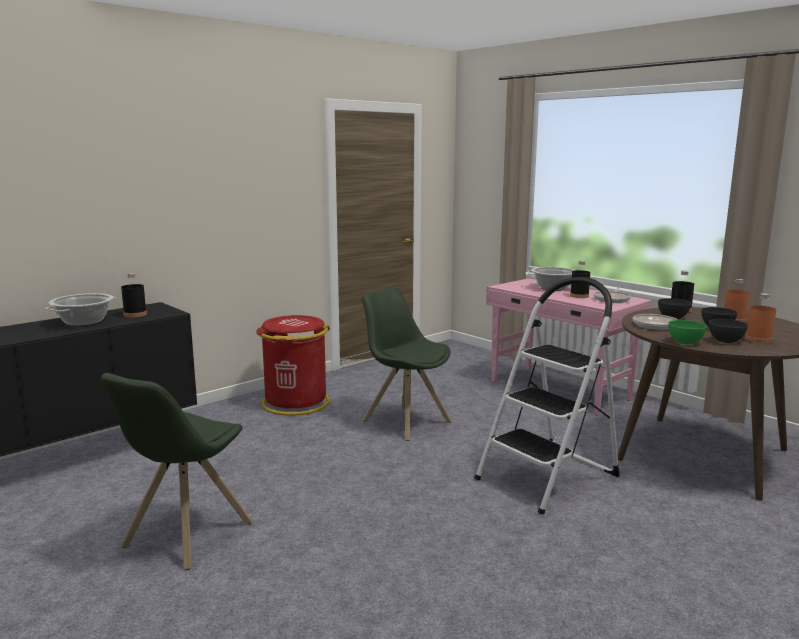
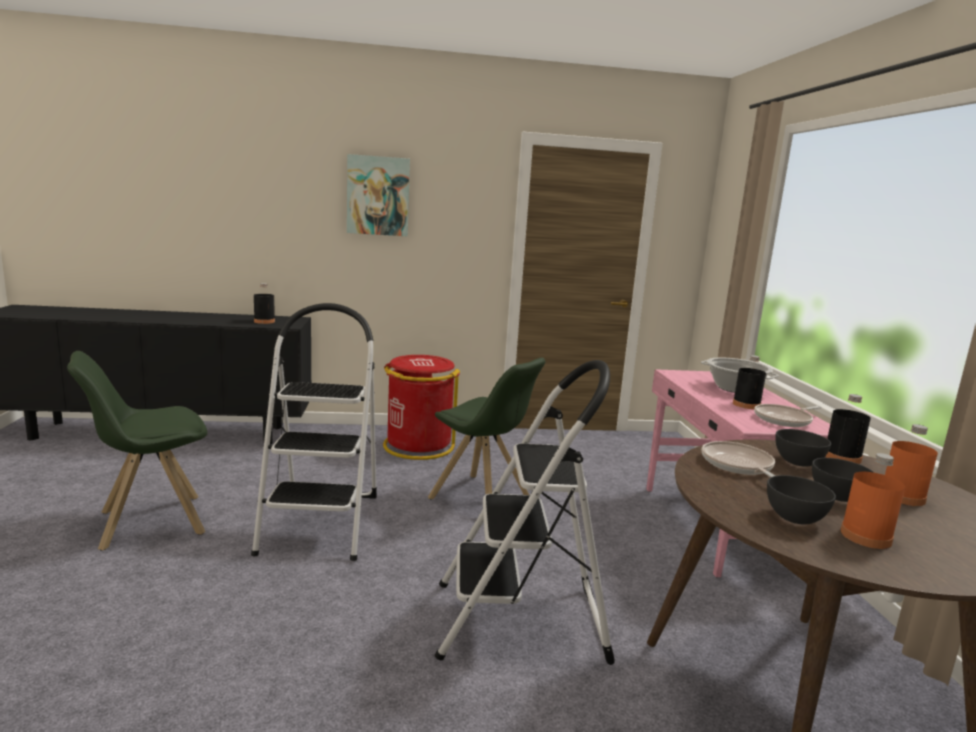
camera: 35 degrees right, 0 degrees up
(84, 322) = (219, 319): cooking pot -> none
(211, 167) = (378, 196): none -> picture
(328, 477) = (323, 522): none -> step ladder
(405, 421) = (481, 498): green chair -> green chair turned 135 degrees clockwise
(685, 342) = (716, 498): green bowl -> none

